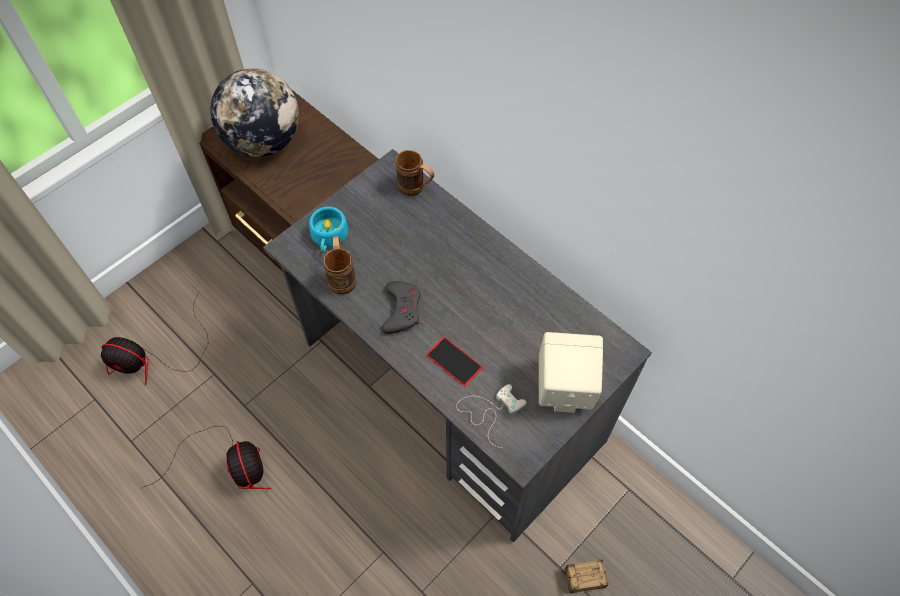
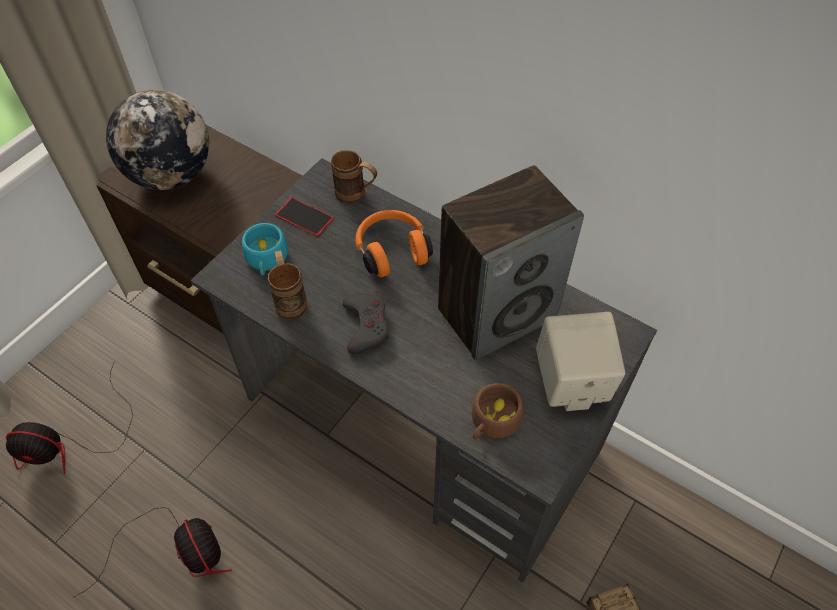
camera: 10 degrees left, 5 degrees down
(437, 245) = (391, 250): none -> orange headphones
(454, 361) = (438, 373): phone -> phone (304, 217)
(490, 411) = (492, 422): white game controller -> brown cup
(515, 315) = (497, 313): none -> speaker

